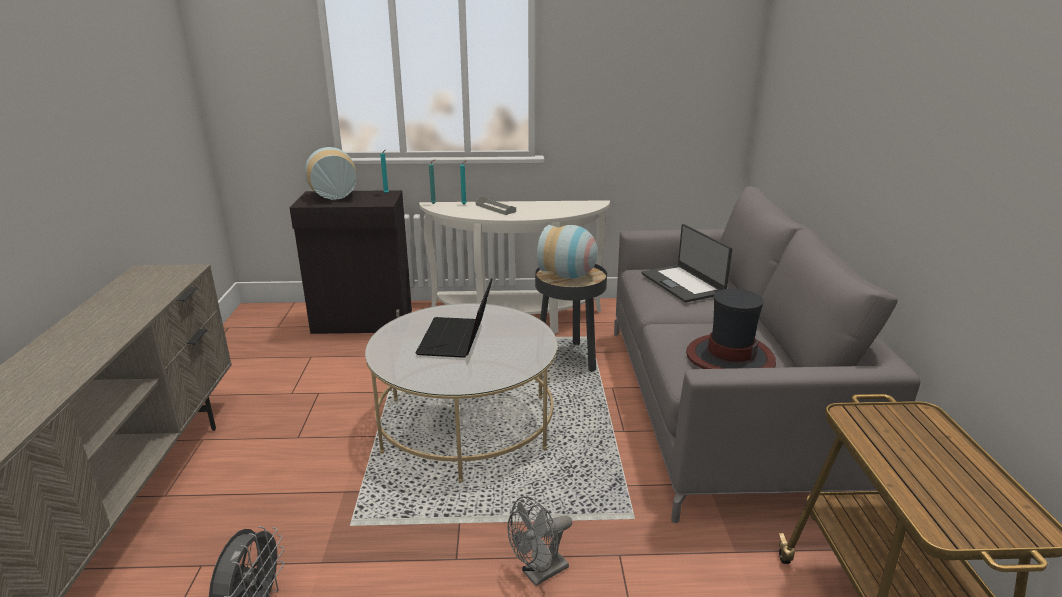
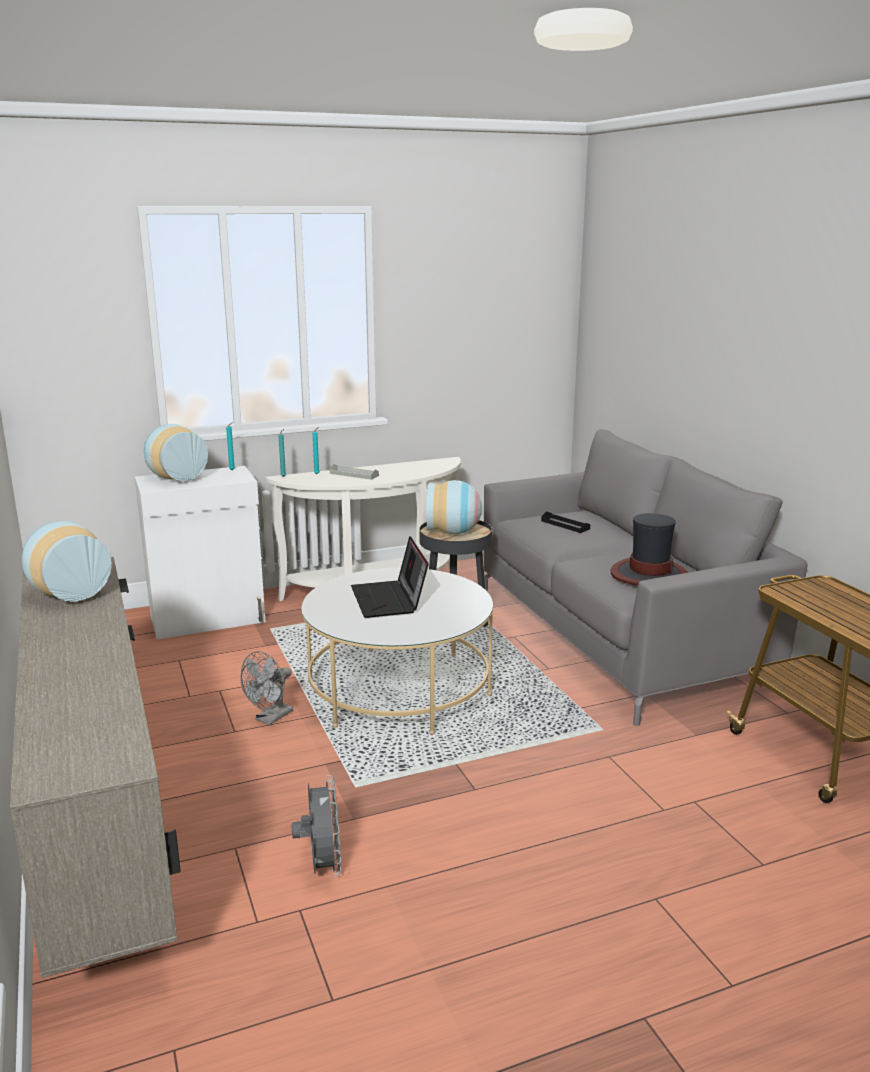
camera: 20 degrees left, 5 degrees down
(131, 295) = (68, 593): none -> vase
(363, 322) = (209, 619): black cabinet -> white cabinet
(539, 573) = (553, 783): grey fan -> grey fan (270, 718)
(683, 283) = (565, 525): laptop -> black tray

